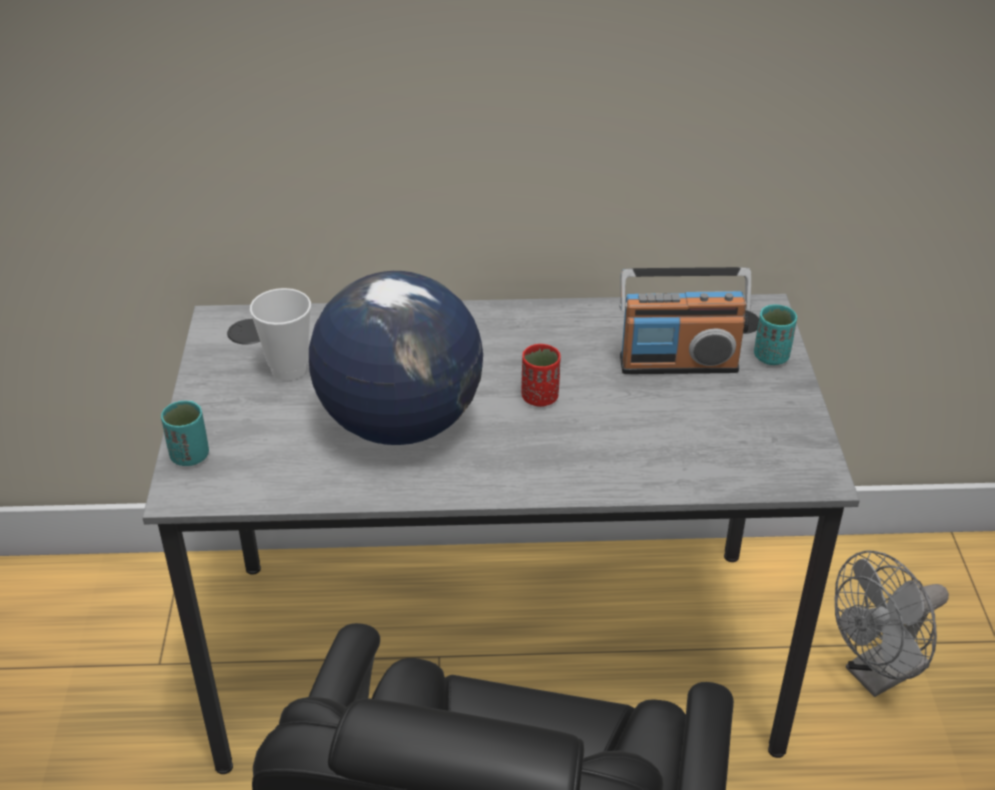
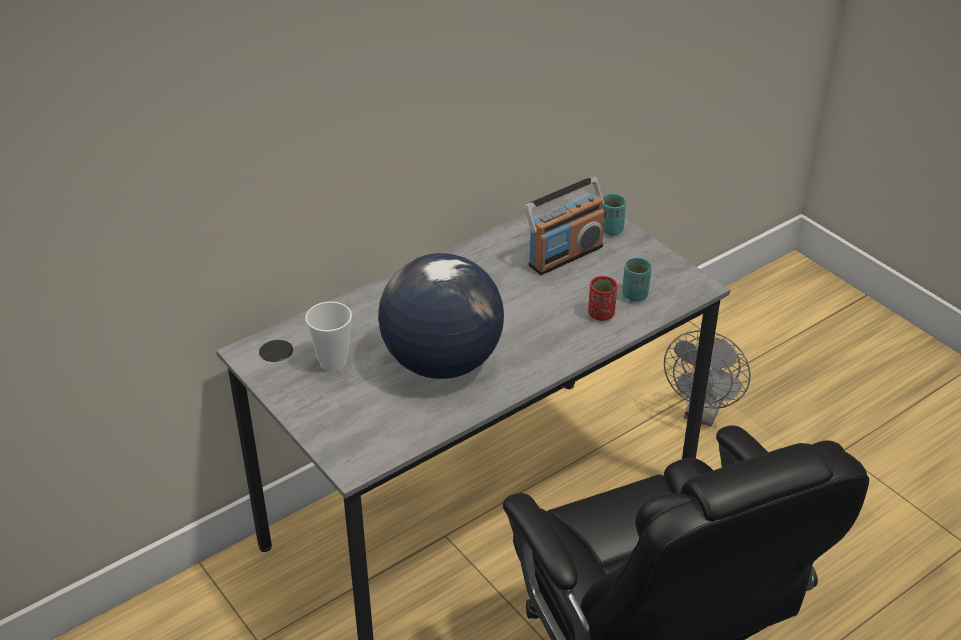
camera: 35 degrees left, 0 degrees up
(190, 456) = (331, 444): turquoise cup -> turquoise cup (635, 295)
(540, 397) = (508, 310): red cup -> red cup (601, 314)

